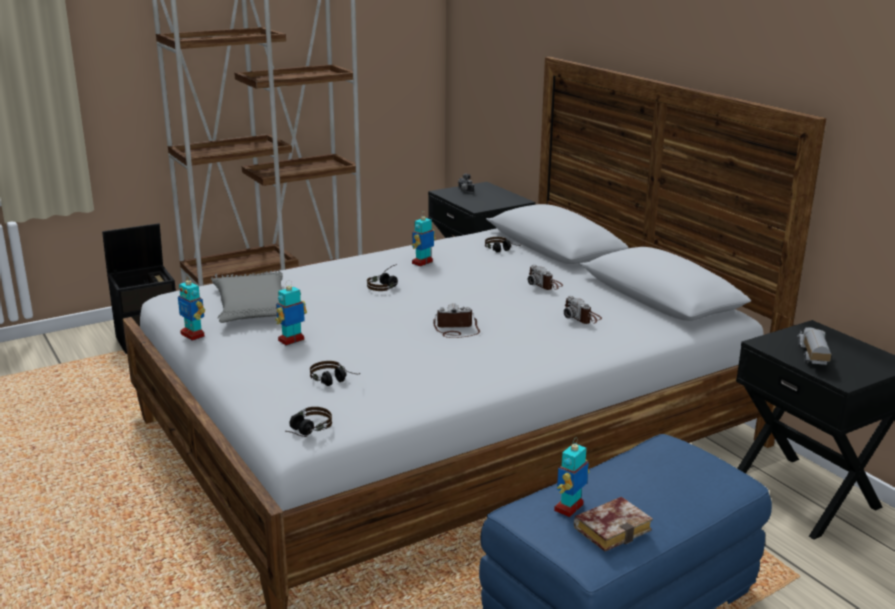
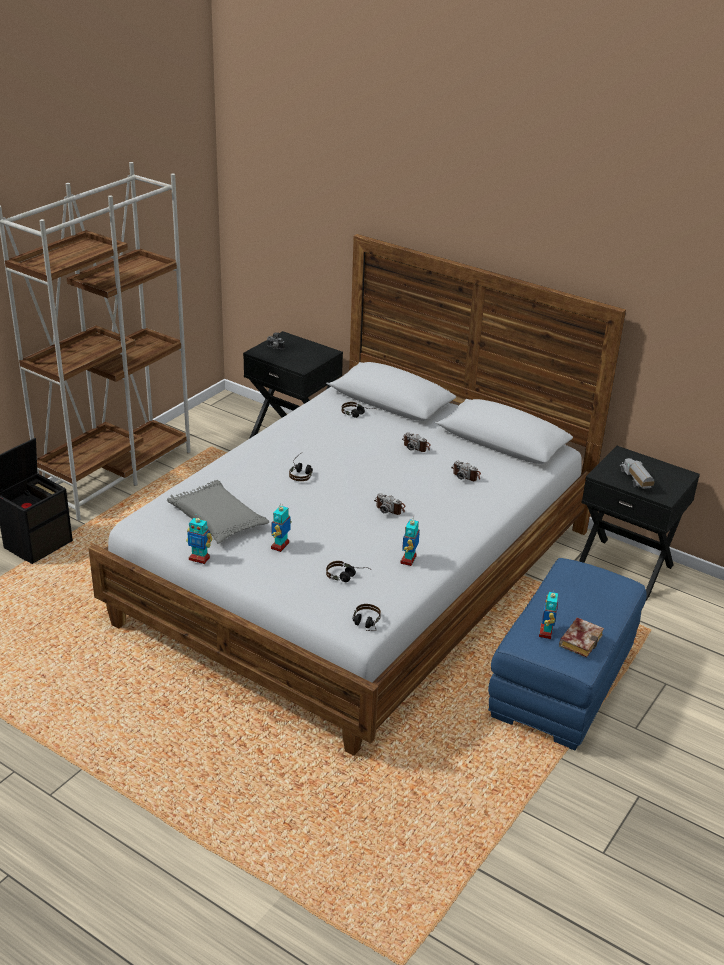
camera: 25 degrees left, 10 degrees up
(422, 263) = (308, 441): toy robot -> toy robot (409, 560)
(456, 330) = (390, 508): camera -> camera turned 120 degrees counterclockwise

